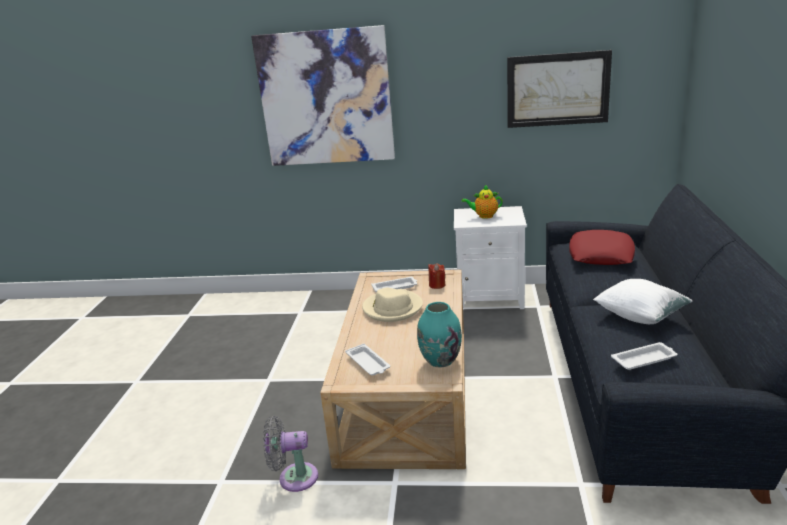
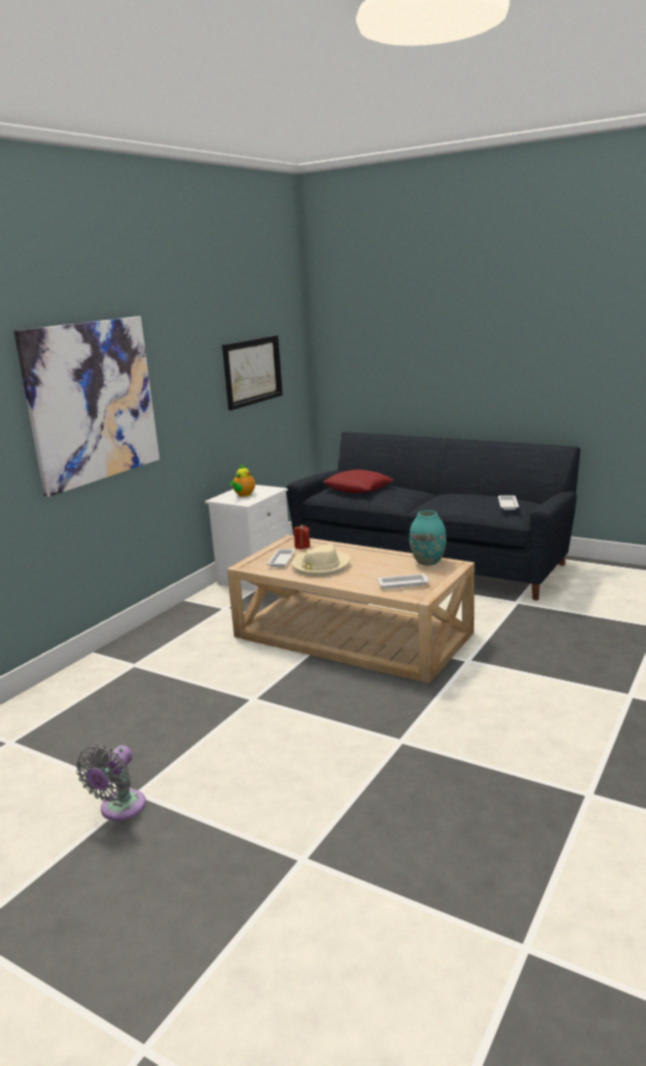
camera: 65 degrees left, 5 degrees down
(294, 478) = (427, 702): grey fan -> grey fan (120, 809)
(640, 316) = (455, 496): white pillow -> none

